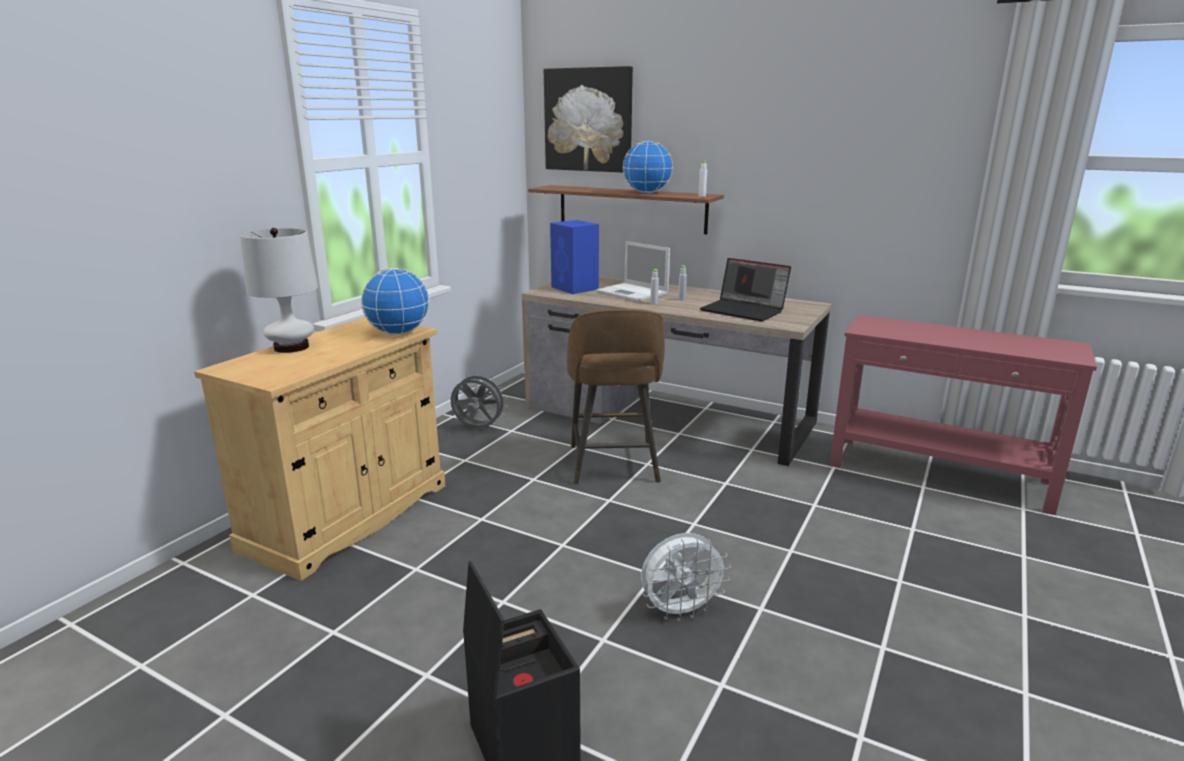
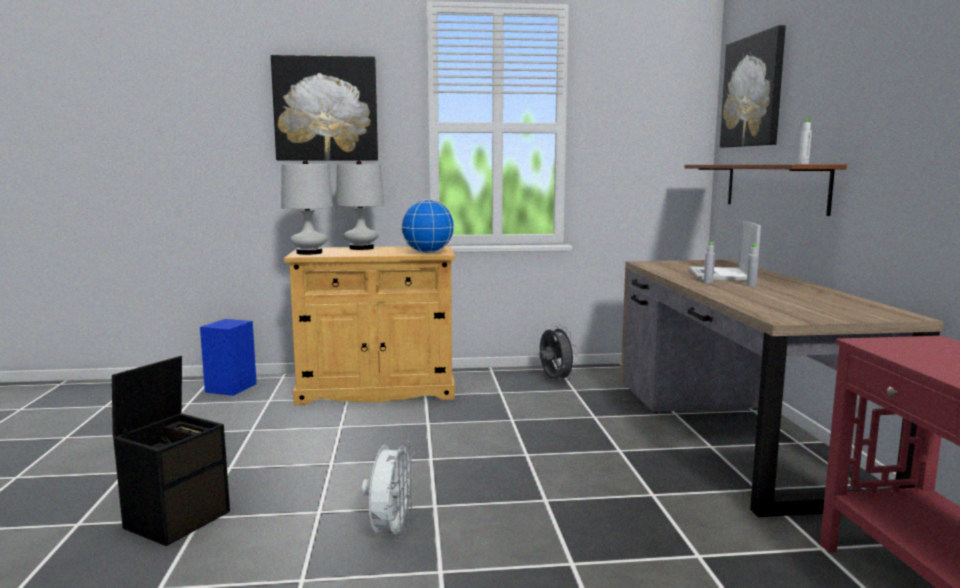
camera: 55 degrees right, 10 degrees down
(167, 149) = (326, 109): none -> picture
(265, 374) = (309, 253): none -> white table lamp
(575, 288) = (682, 265): blue speaker -> blue speaker (230, 388)
(613, 465) = (589, 439): brown stool -> none
(646, 193) = (766, 164): globe -> none
(680, 611) = (391, 532): white fan -> white fan turned 120 degrees counterclockwise
(744, 310) = (783, 302): laptop -> none

